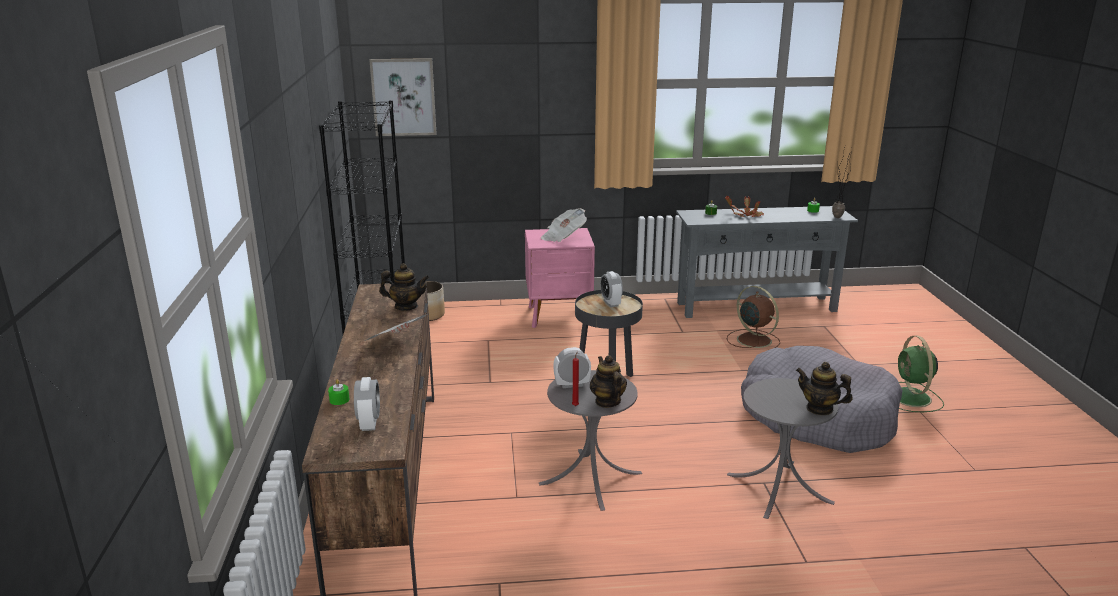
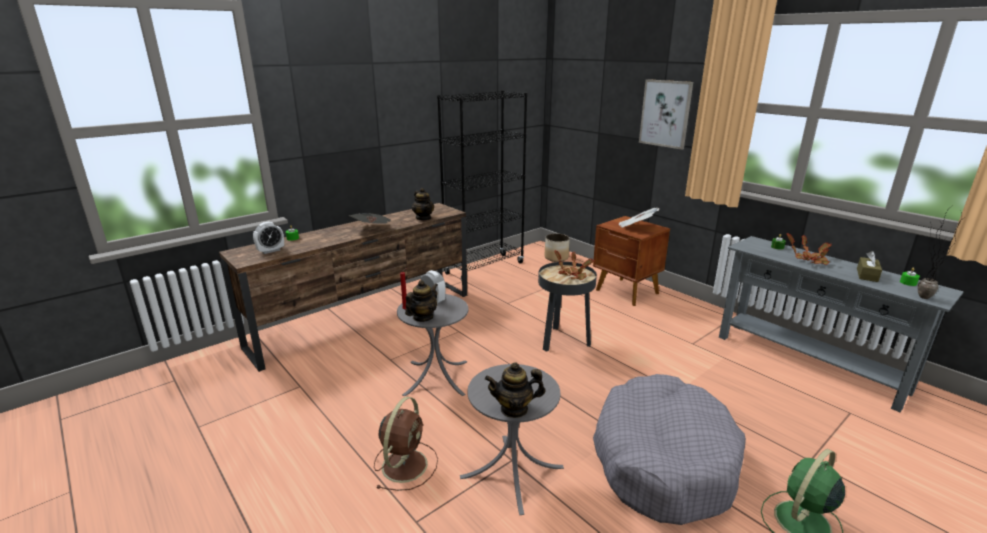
camera: 55 degrees right, 0 degrees up
(403, 97) = (575, 98): picture -> picture (665, 113)
(560, 316) = (627, 292): pink nightstand -> brown nightstand
(611, 303) = (572, 275): alarm clock -> potted plant
(752, 340) = (741, 380): brown fan -> brown fan (405, 464)
(789, 214) = (867, 275): none -> brown tissue box
(820, 408) = (514, 409): teapot -> teapot turned 90 degrees counterclockwise

